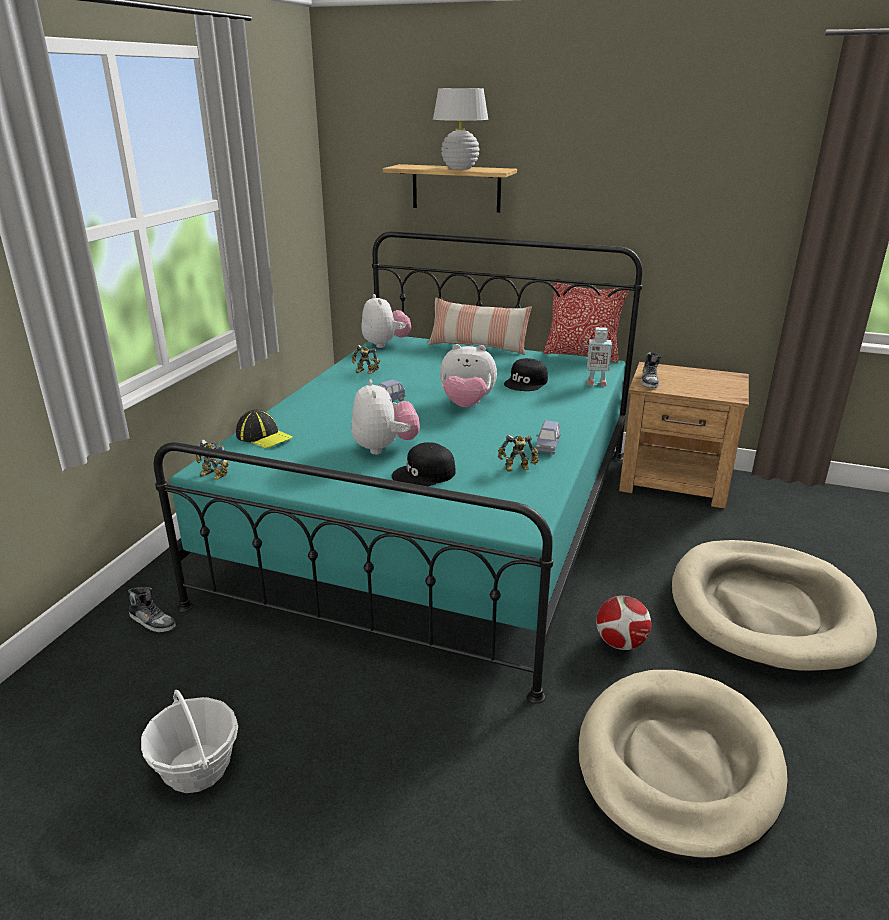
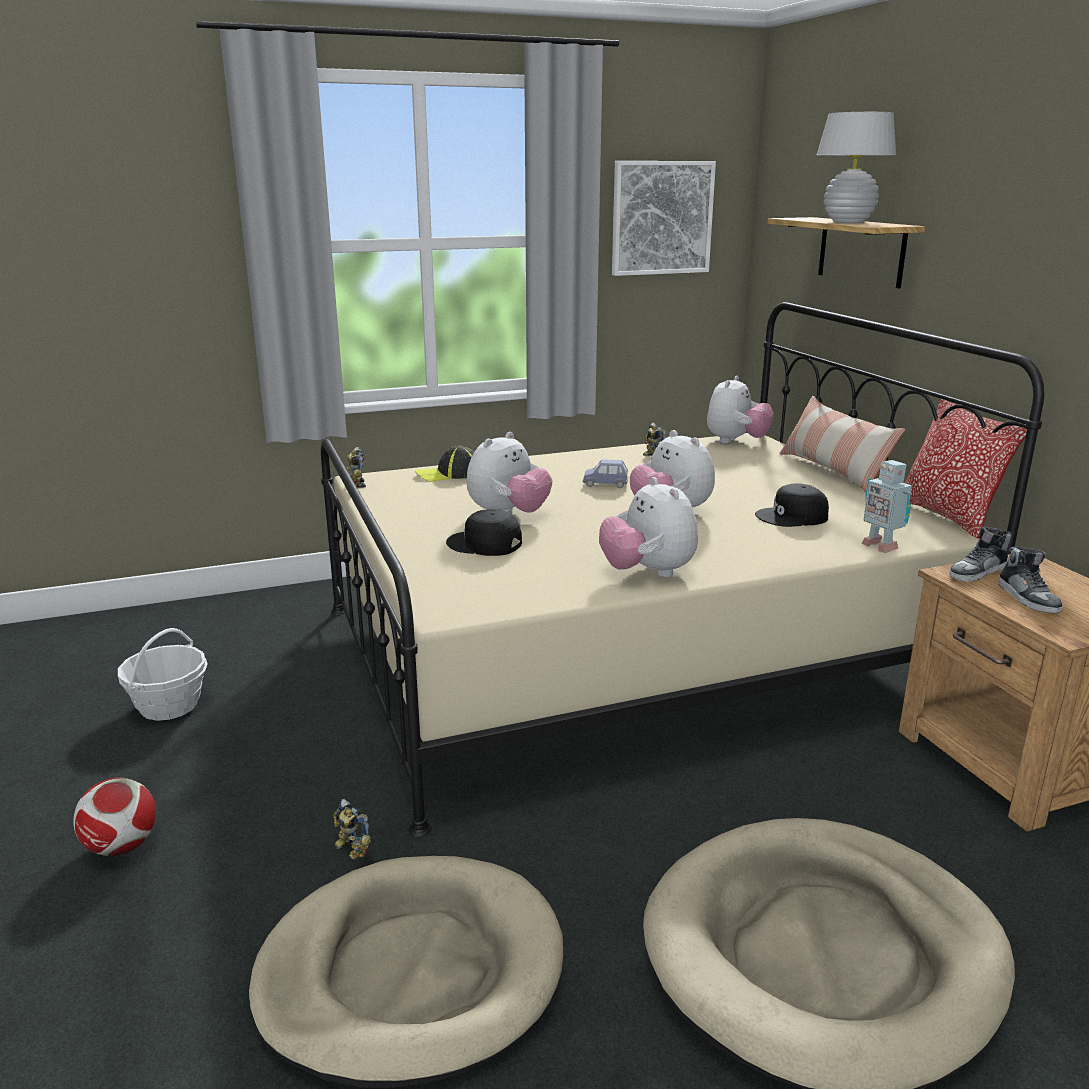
camera: 50 degrees right, 5 degrees down
(152, 621) = (307, 609): shoe -> shoe (1028, 598)
(264, 437) = (449, 474): cap -> cap turned 75 degrees clockwise
(278, 173) = (661, 218): none -> picture
(436, 520) = (629, 651): turquoise bed -> beige bed
(518, 468) = (569, 575): toy robot -> toy robot (350, 850)
(547, 447) = (647, 573): blue toy car -> plush toy
(620, 643) = (578, 851): football -> football (121, 847)

